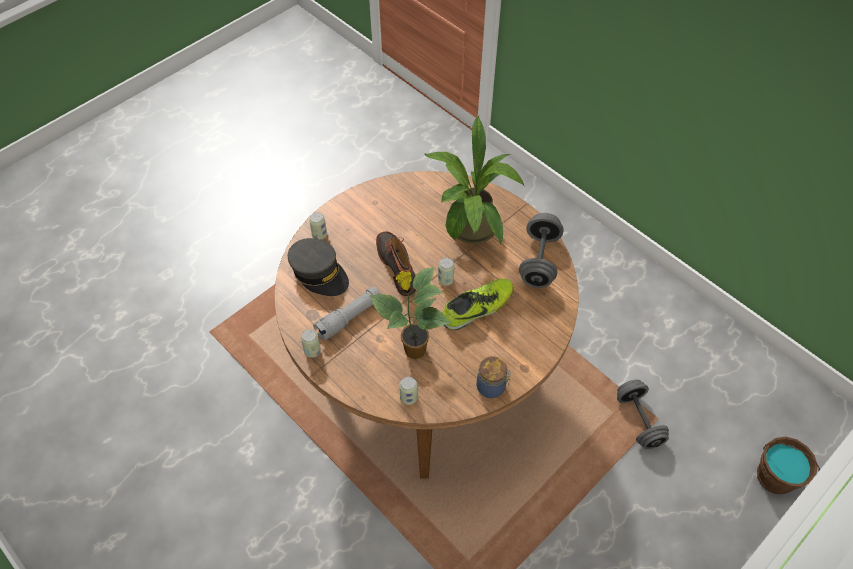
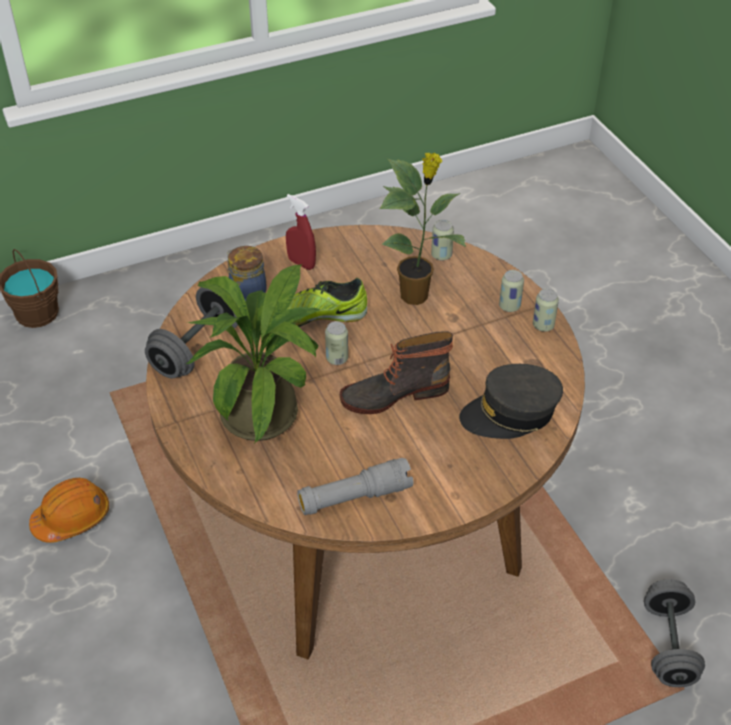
camera: 160 degrees left, 10 degrees down
(319, 235) = (496, 468): can -> can (509, 306)
(319, 273) = (510, 413): grey cap -> grey cap turned 75 degrees counterclockwise
(349, 318) = (484, 349): grey flashlight -> grey flashlight (355, 497)
(398, 265) = (394, 393): boot -> boot turned 75 degrees clockwise
(492, 387) = (343, 242): jar -> jar (247, 292)
(512, 354) = (301, 263): none -> red spray bottle
(609, 320) = (72, 518): none -> orange hard hat
(638, 421) = (133, 398): grey dumbbell -> grey dumbbell (668, 645)

